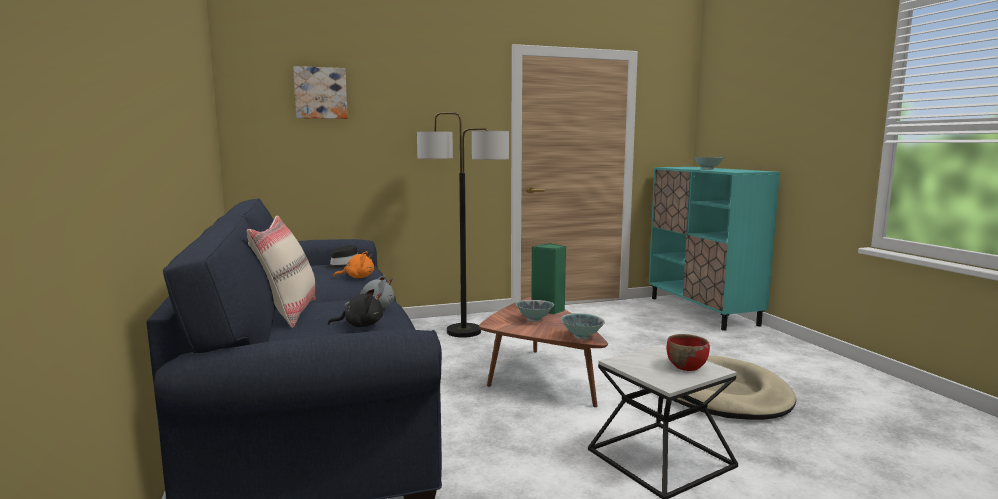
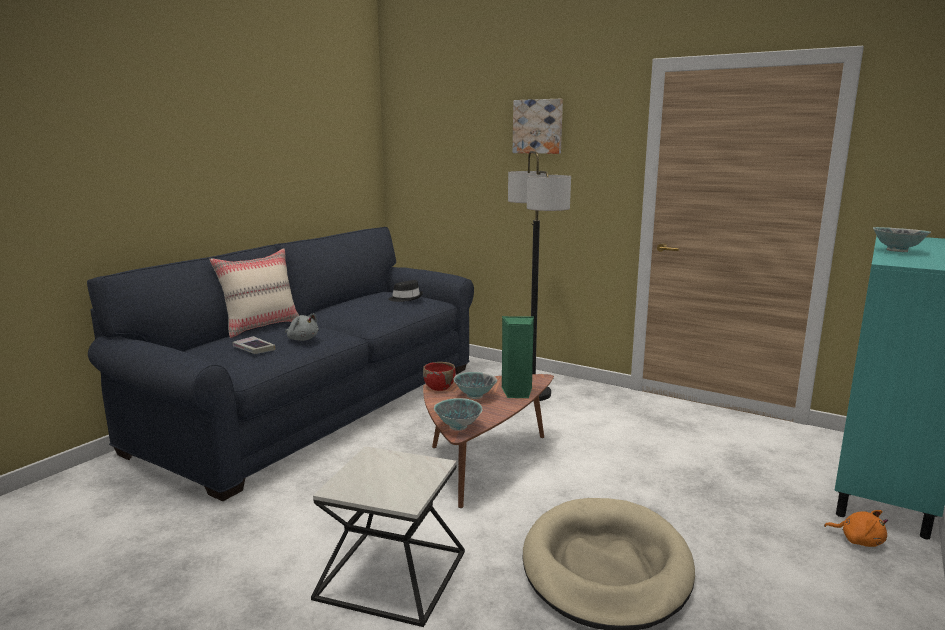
camera: 50 degrees right, 5 degrees up
(320, 93) = (453, 130): picture -> picture (538, 126)
(357, 277) = (380, 311): orange plush toy -> orange plush toy (858, 540)
(361, 325) = (254, 349): black plush toy -> book
(686, 366) = (397, 486): red bowl -> red bowl (439, 387)

